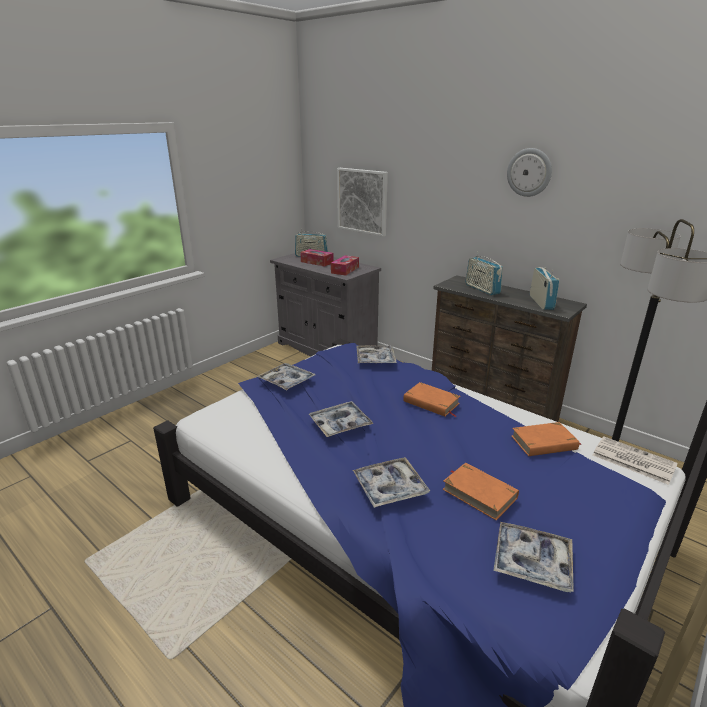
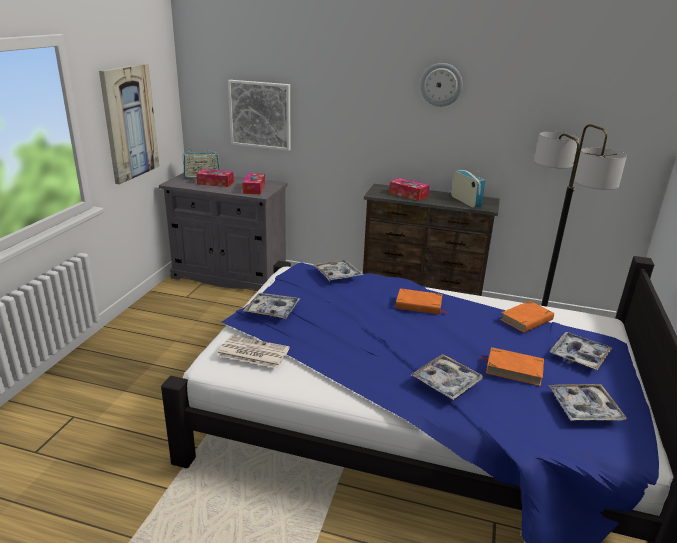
camera: 25 degrees left, 0 degrees up
(242, 202) = (129, 123): none -> picture
(340, 424) = (359, 339): tray -> tray (579, 355)
(482, 289) = (408, 194): radio -> tissue box
(632, 460) = (588, 320): newspaper -> newspaper (252, 352)

